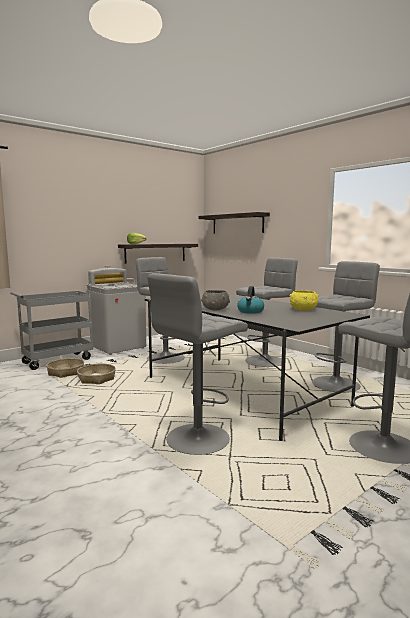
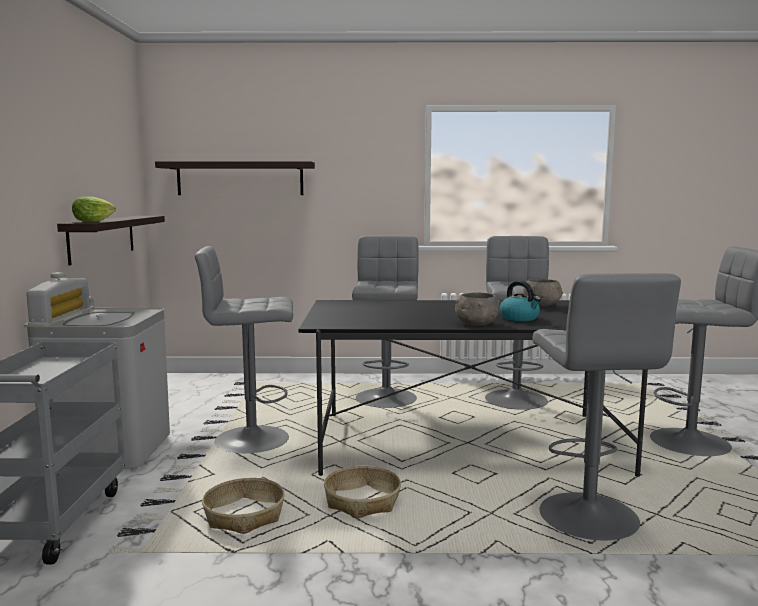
camera: 50 degrees left, 0 degrees up
(66, 372) = (148, 534): basket -> basket (362, 501)
(303, 310) = (542, 305): yellow bowl -> grey bowl

